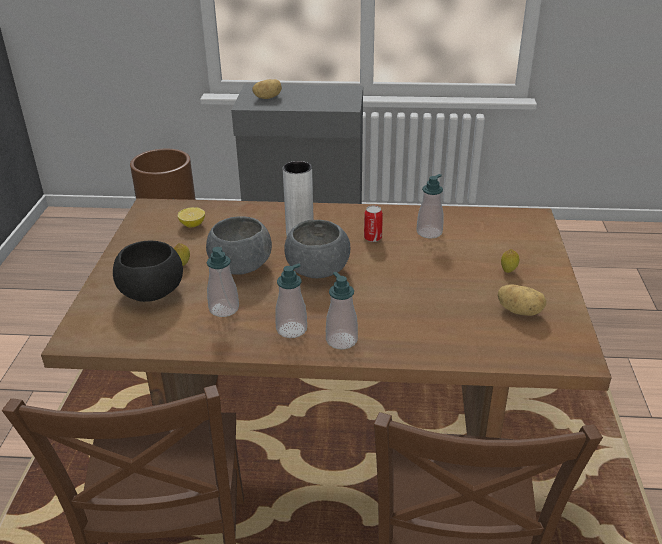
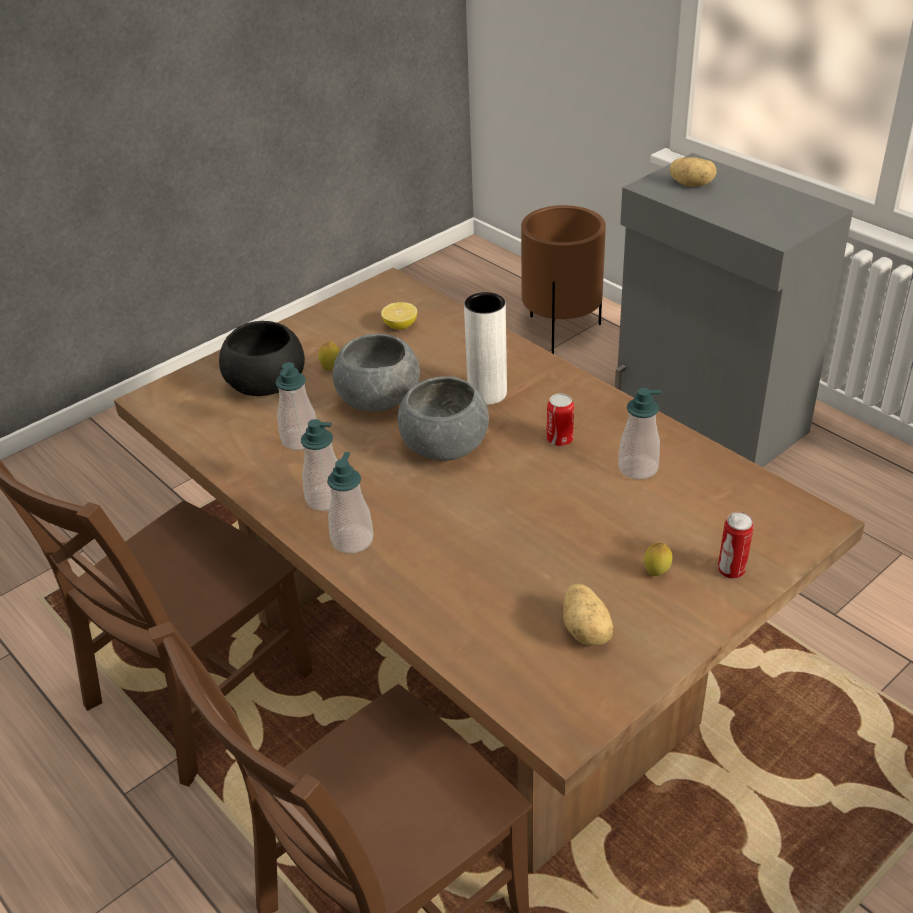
camera: 45 degrees right, 5 degrees up
(535, 253) = (731, 571): none -> can

